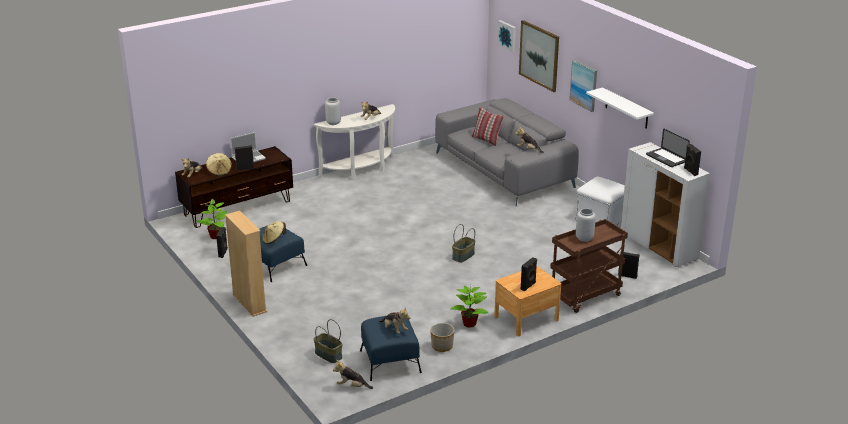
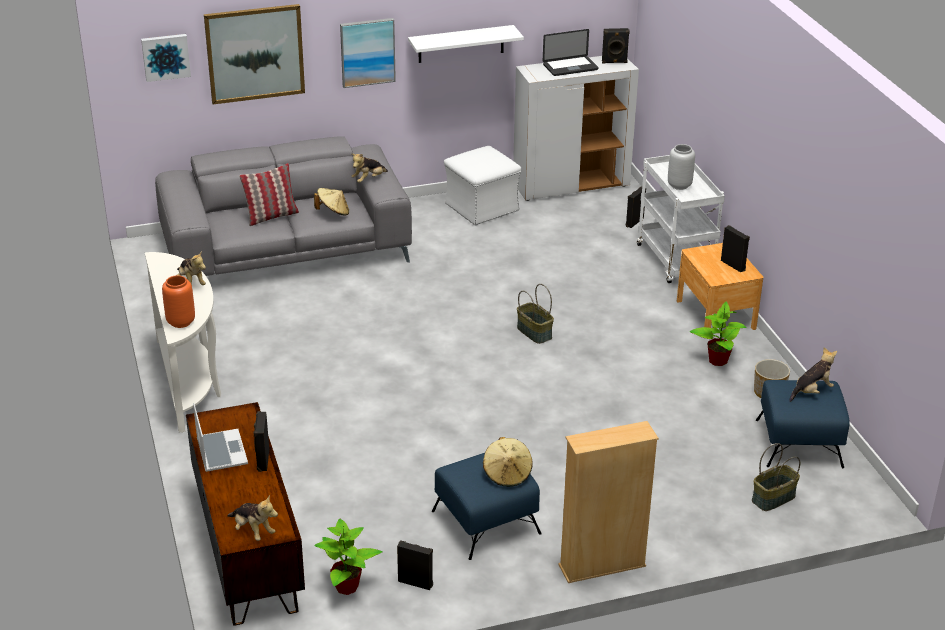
camera: 75 degrees left, 5 degrees up
(219, 171) = (257, 493): beige hat -> beige hat (333, 212)
(333, 122) = (181, 321): grey vase -> orange vase
(352, 386) = (855, 486): plush toy -> none
(585, 297) = (676, 262): brown cart -> white cart

